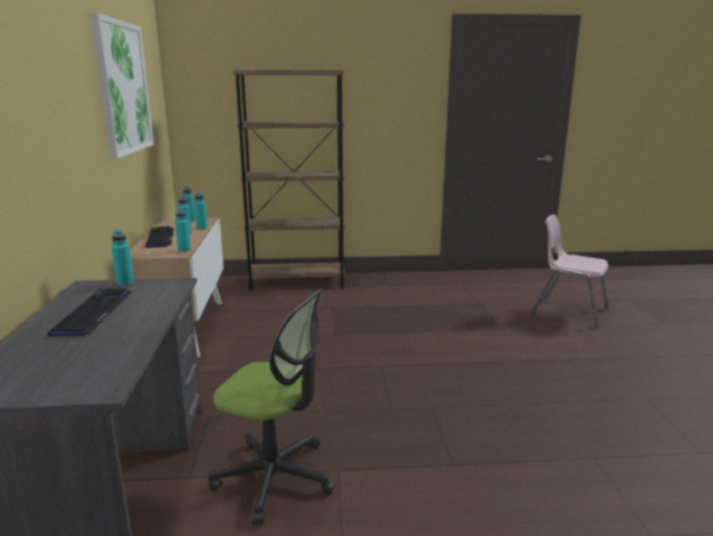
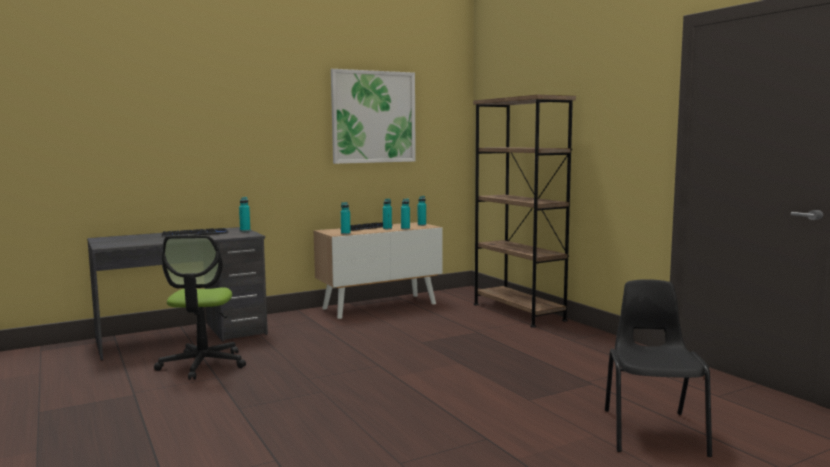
camera: 65 degrees right, 10 degrees down
(569, 311) = (653, 431): pink chair -> black chair

